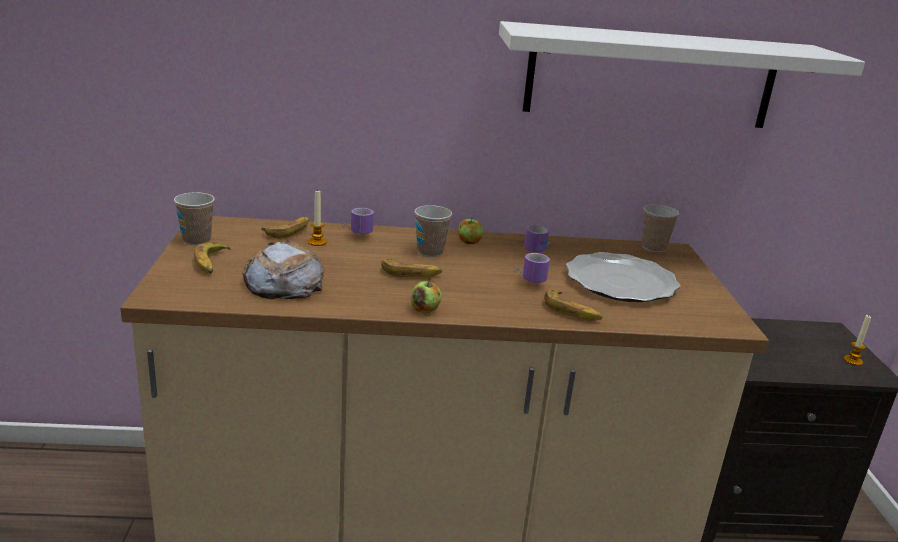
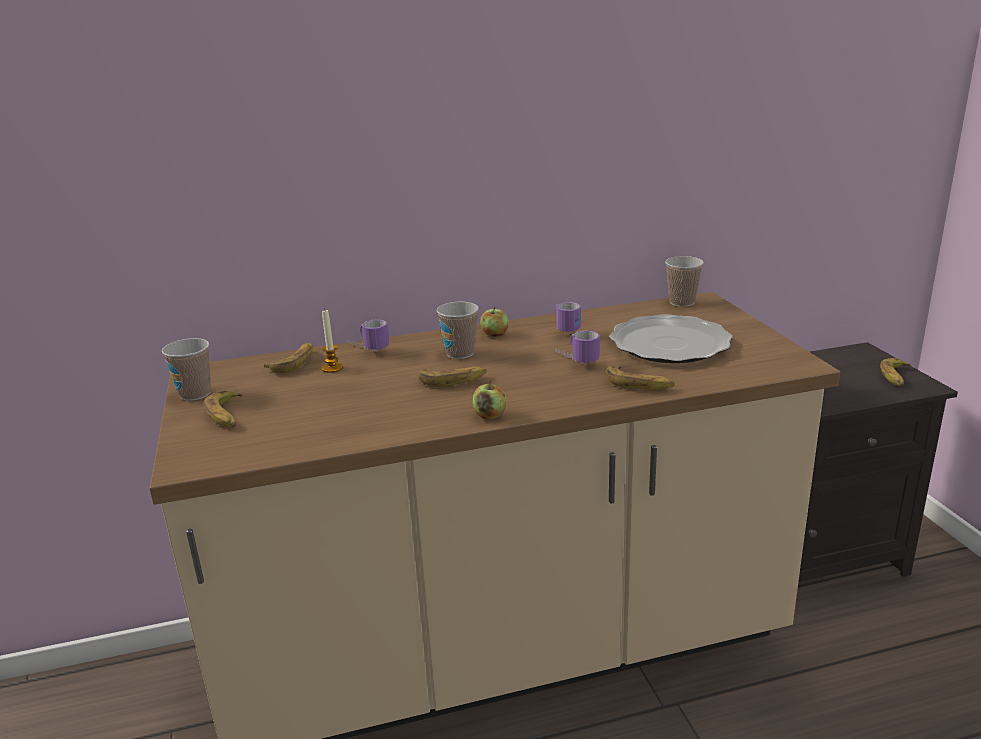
camera: 10 degrees left, 0 degrees up
(283, 282) = (320, 419): bread -> none
(650, 77) = (649, 123): white shelf -> none
(853, 361) = (895, 377): candle -> banana

